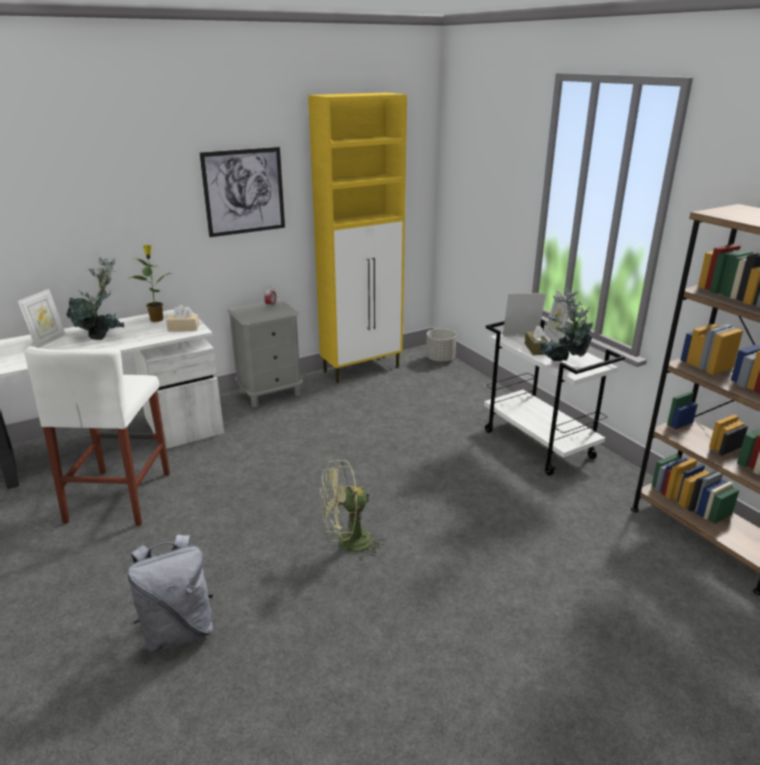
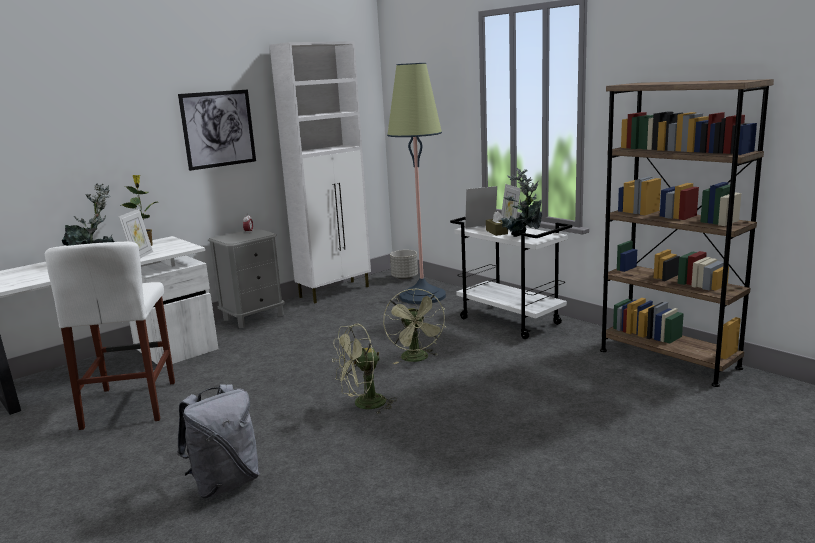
camera: 10 degrees left, 10 degrees down
(48, 341) = (44, 267): picture frame -> picture frame (140, 256)
(183, 328) = (175, 248): beige tissue box -> none
(362, 369) = (335, 291): yellow cabinet -> white cabinet
(422, 485) = (417, 359): none -> green fan
(452, 390) = (422, 296): none -> floor lamp

